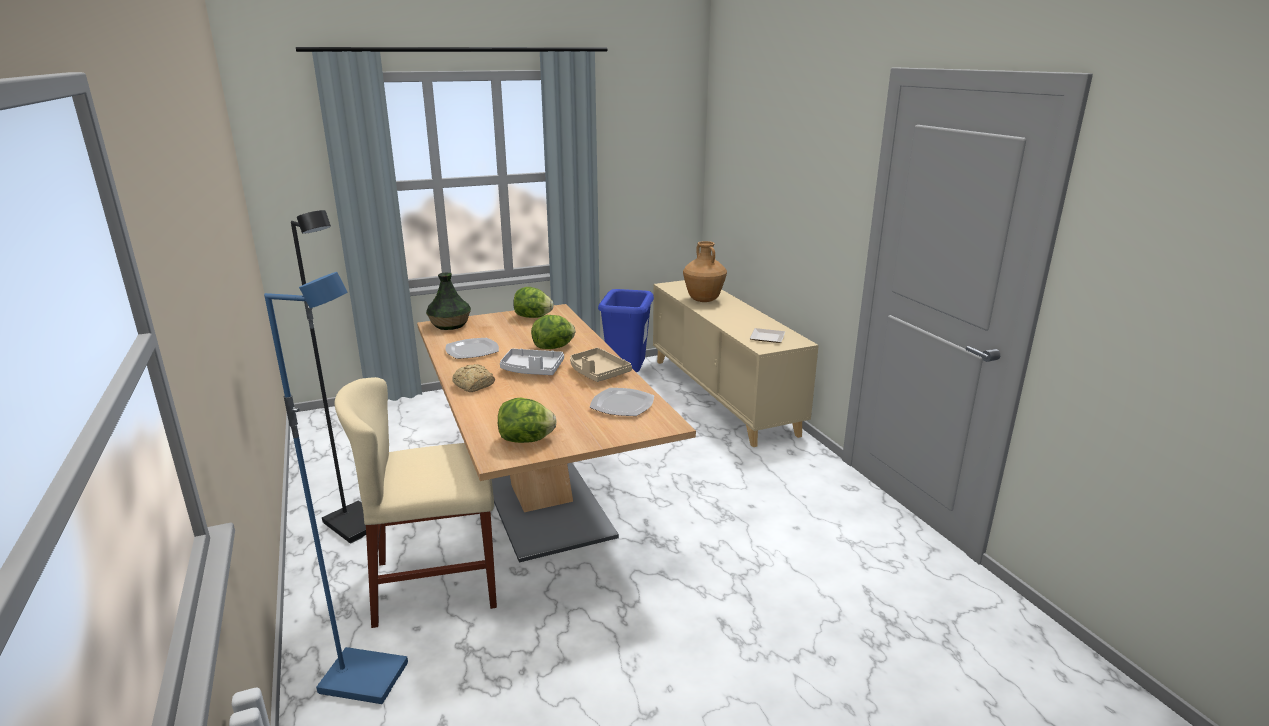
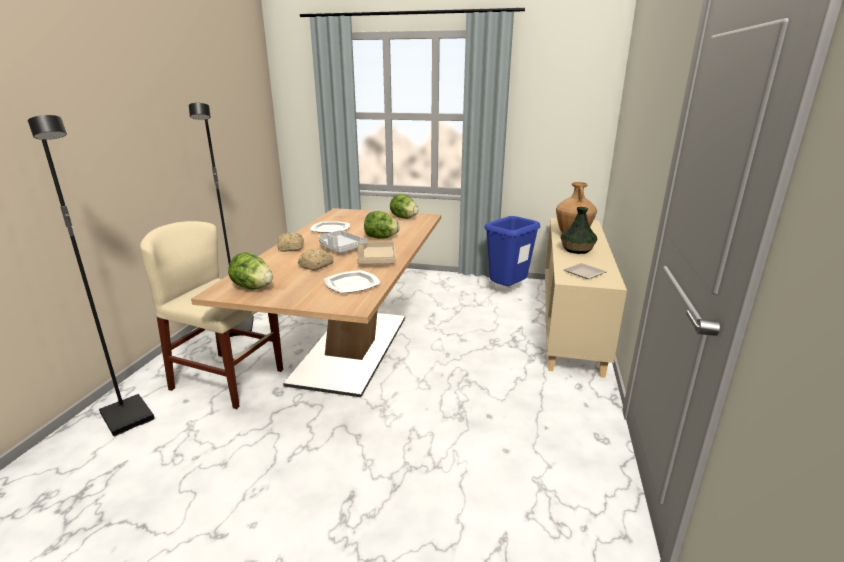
camera: 35 degrees right, 0 degrees up
(366, 677) = (129, 416): blue floor lamp -> black floor lamp
(450, 325) = (347, 212): vase -> vase (577, 250)
(546, 398) = (315, 266): none -> bread

